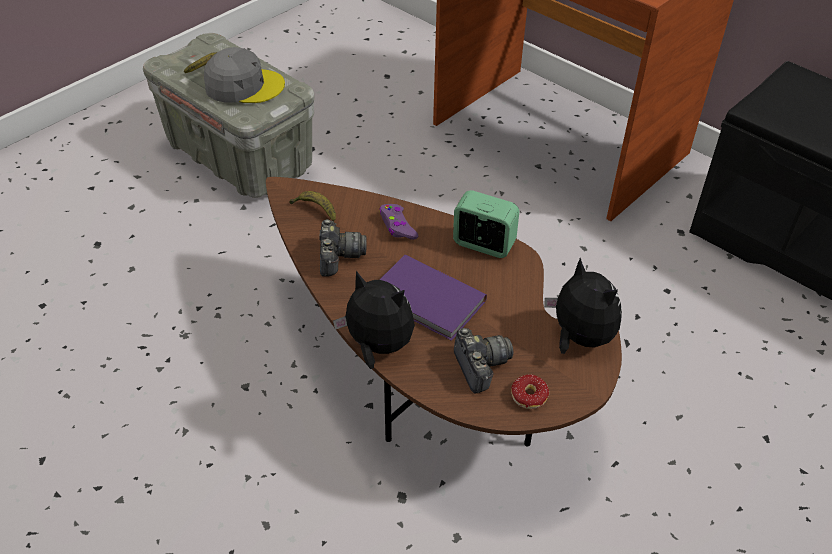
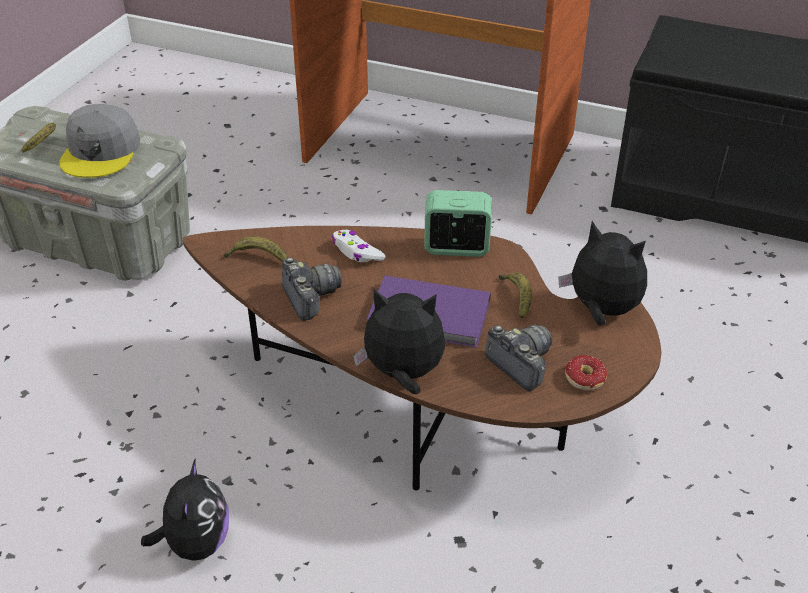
camera: 20 degrees left, 5 degrees down
(199, 430) = (196, 543): none -> plush toy
(244, 86) = (101, 152): grey cap -> grey cap turned 120 degrees clockwise
(397, 226) = (357, 252): purple game controller -> white game controller
(510, 305) = (517, 298): none -> banana

